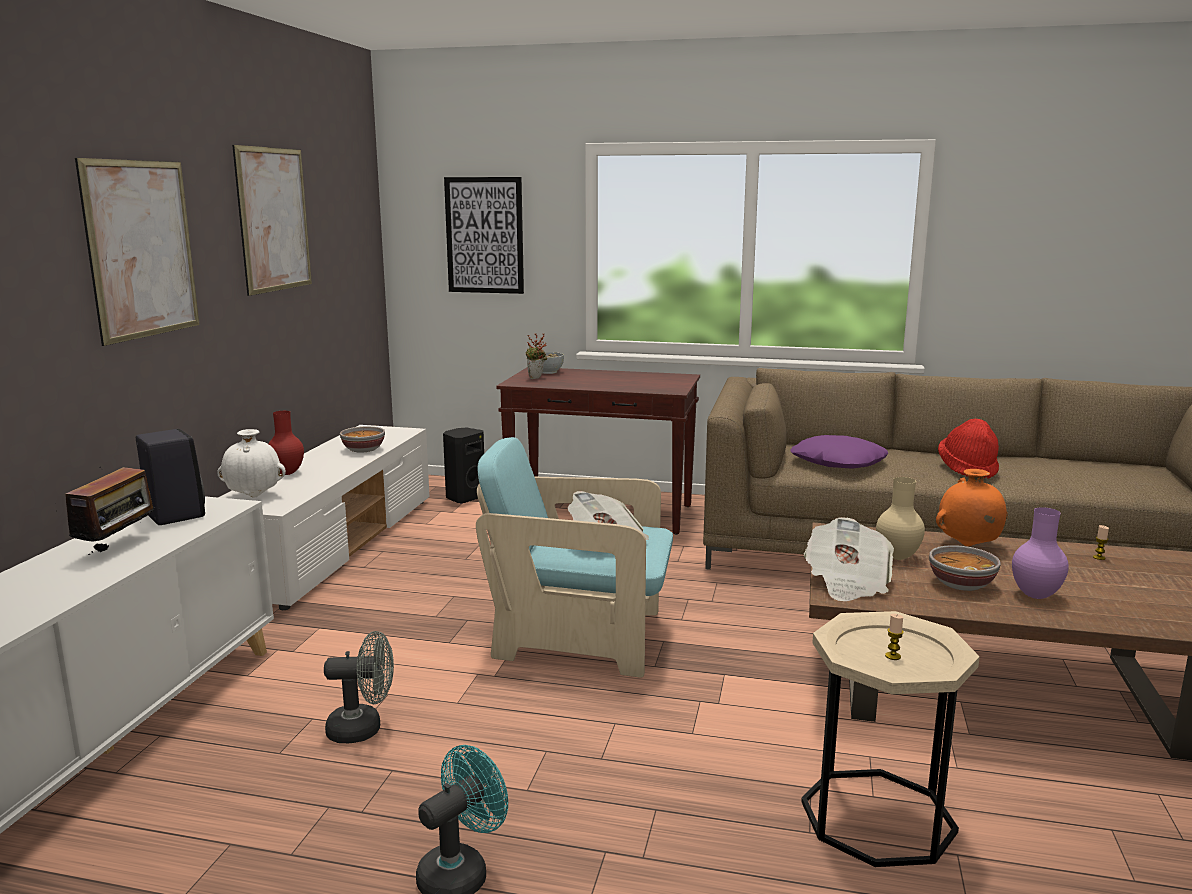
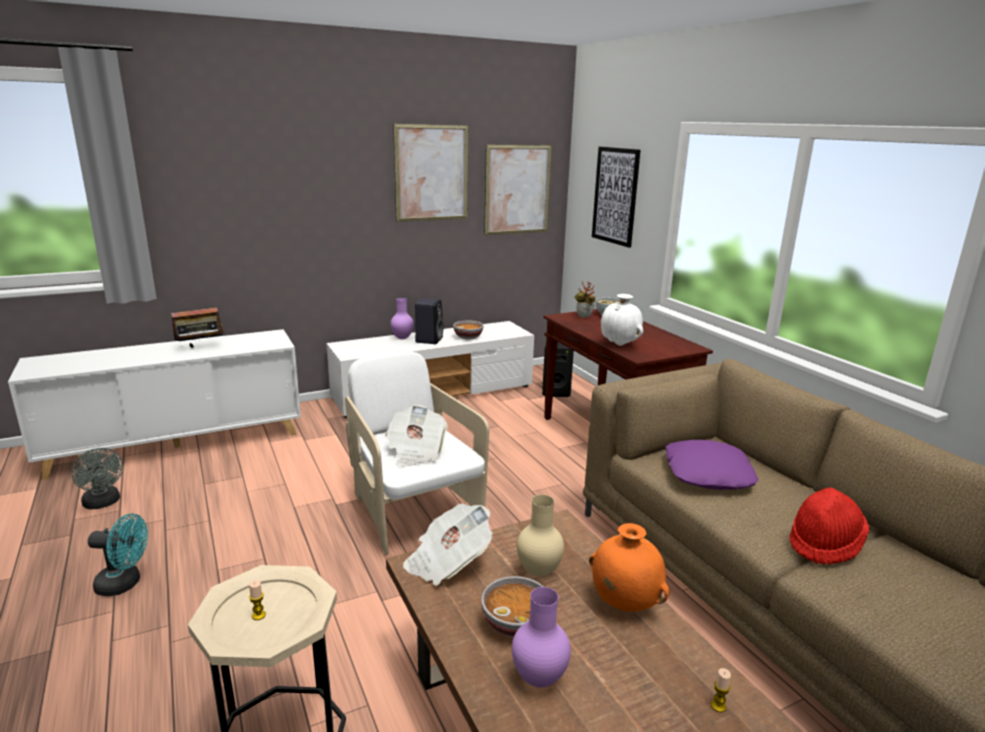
camera: 50 degrees right, 5 degrees up
(142, 249) = (300, 187): picture -> picture (517, 190)
(174, 515) = (253, 340): black speaker -> black speaker (429, 340)
(254, 496) = (358, 345): white vase -> white vase (620, 345)
(288, 473) = (403, 338): red vase -> purple vase
(363, 729) = (243, 494): grey fan -> grey fan (103, 503)
(580, 638) = (413, 511): turquoise armchair -> white armchair

